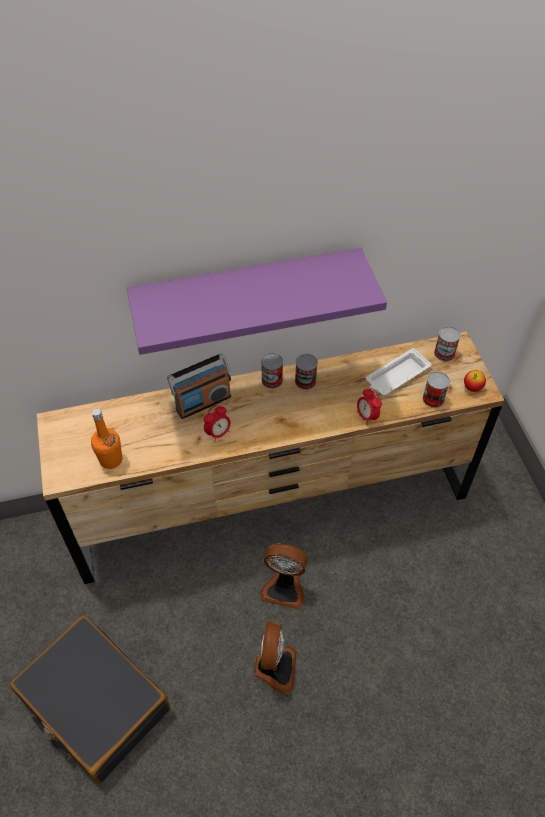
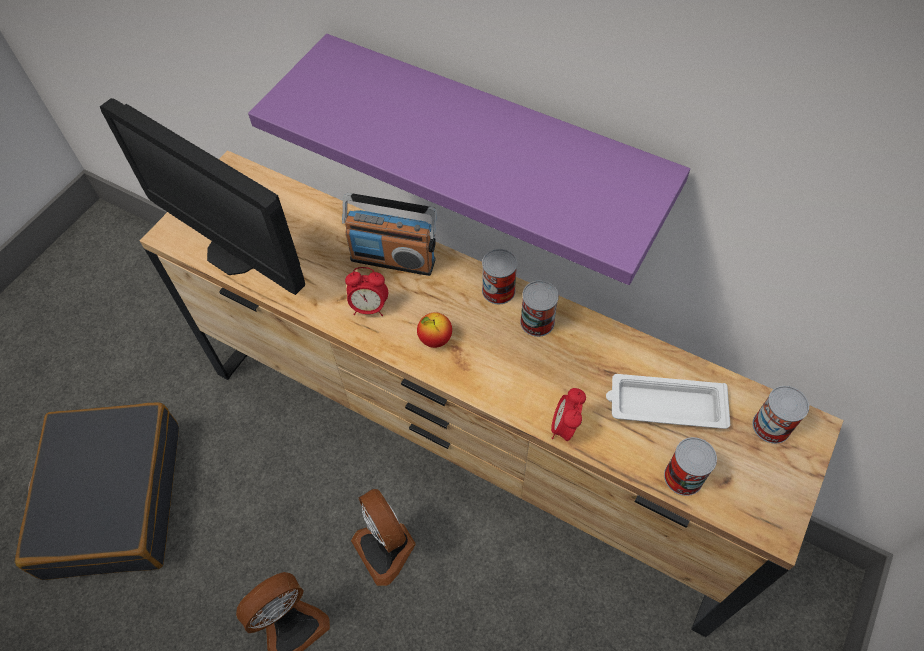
camera: 45 degrees right, 5 degrees up
(111, 460) = (235, 252): orange bottle -> monitor
(472, 388) = (761, 507): apple -> apple (435, 339)

